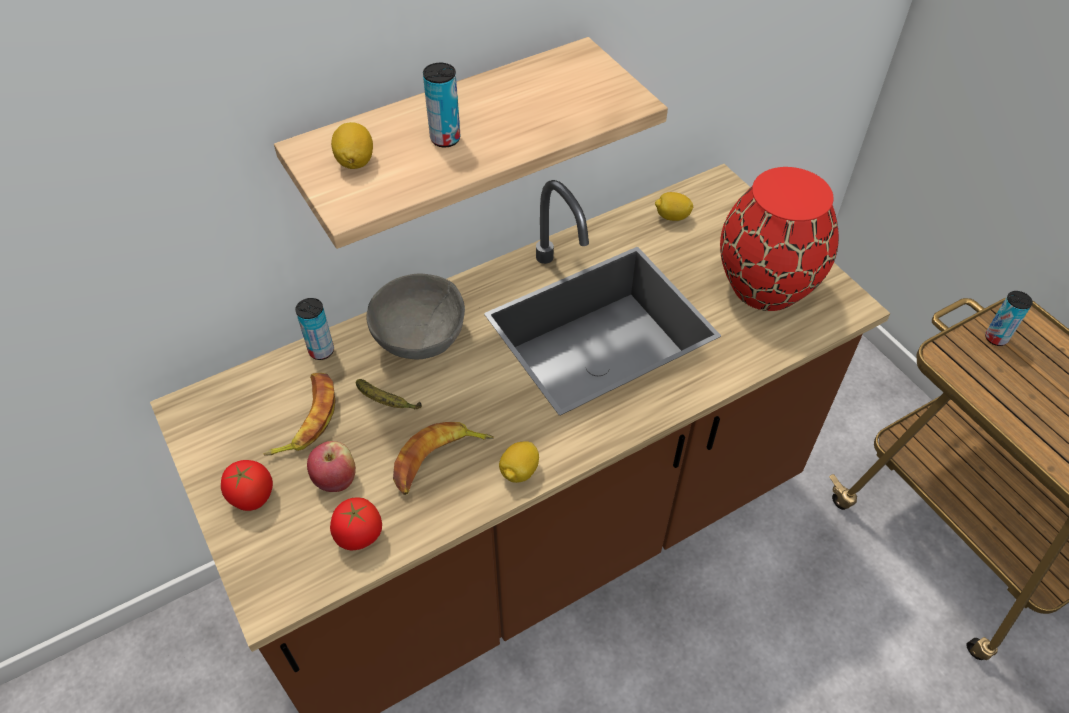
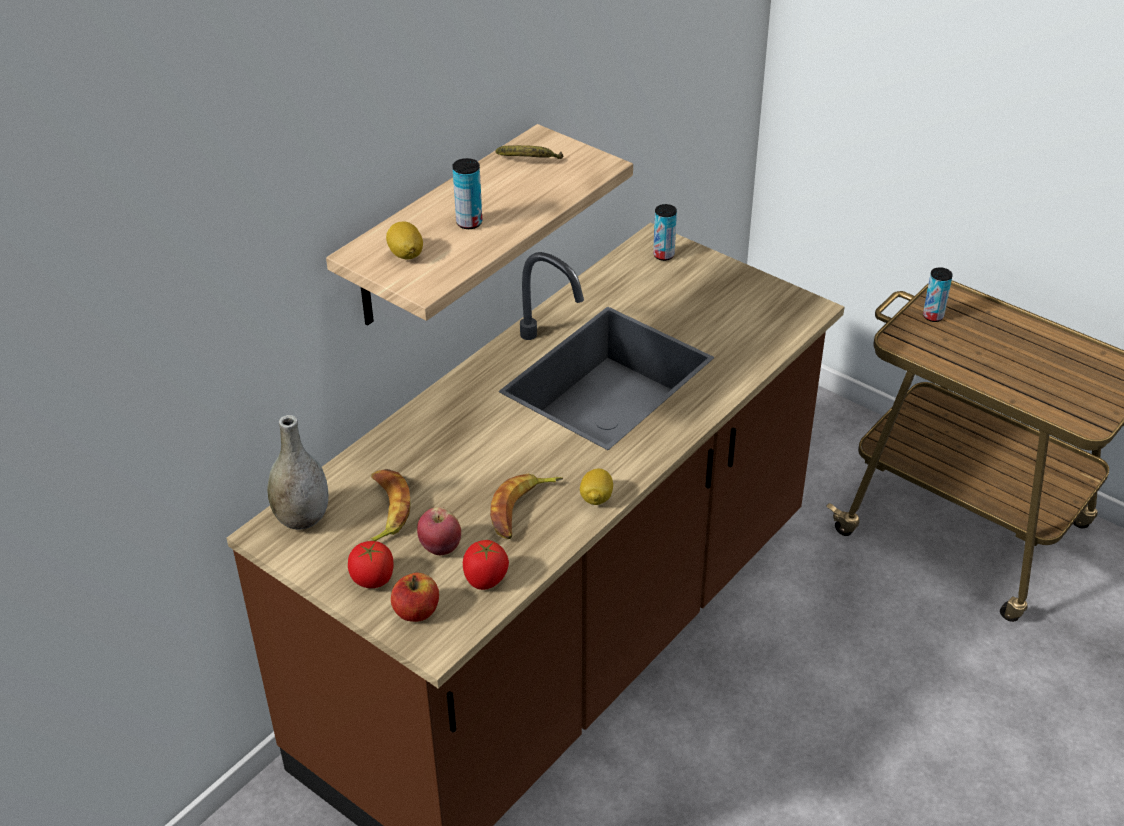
camera: 20 degrees left, 10 degrees down
(227, 402) = (302, 518): none -> grey vase
(273, 551) = (416, 611): none -> apple
(321, 351) = (365, 457): can -> can (663, 255)
(386, 402) = (450, 480): banana -> banana (529, 161)
(420, 337) = (451, 423): grey bowl -> none
(672, 217) = (626, 276): lemon -> none
(764, 285) = (732, 310): red vase -> none

